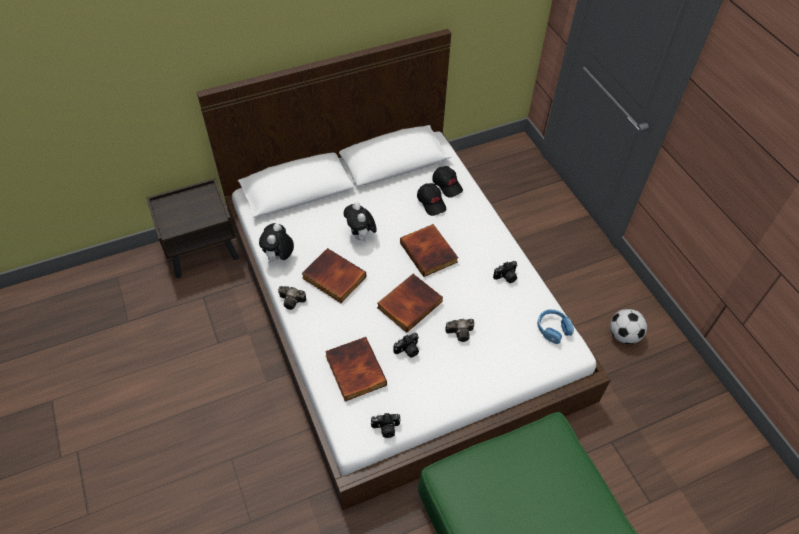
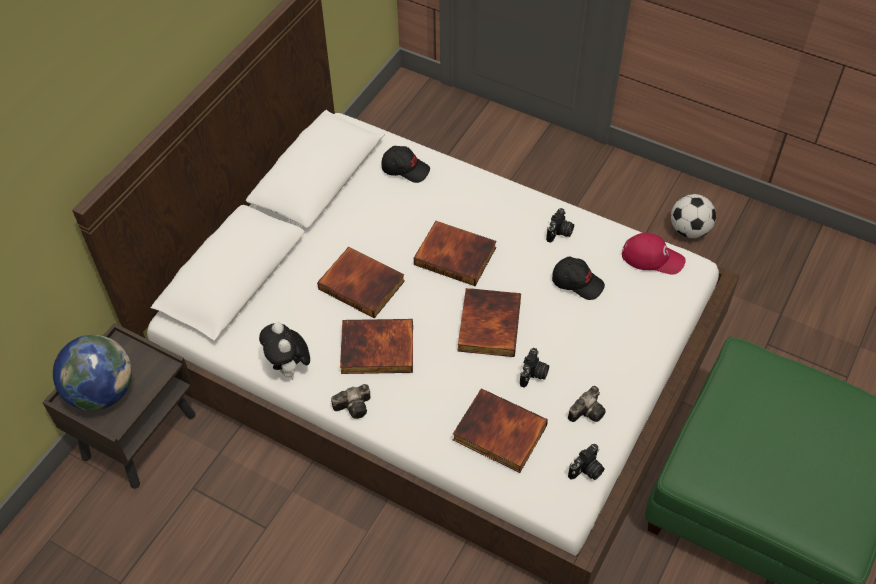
camera: 35 degrees left, 0 degrees up
(178, 210) = (102, 392): none -> globe
(361, 236) = (363, 284): plush toy -> book
(431, 202) = (406, 199): black cap -> black cap (577, 282)
(461, 332) = (568, 320): camera -> camera (588, 410)
(553, 329) = (652, 257): blue headphones -> red cap

